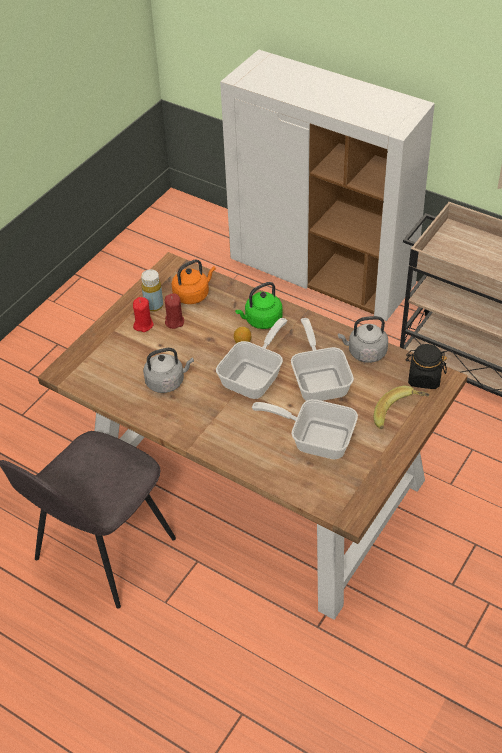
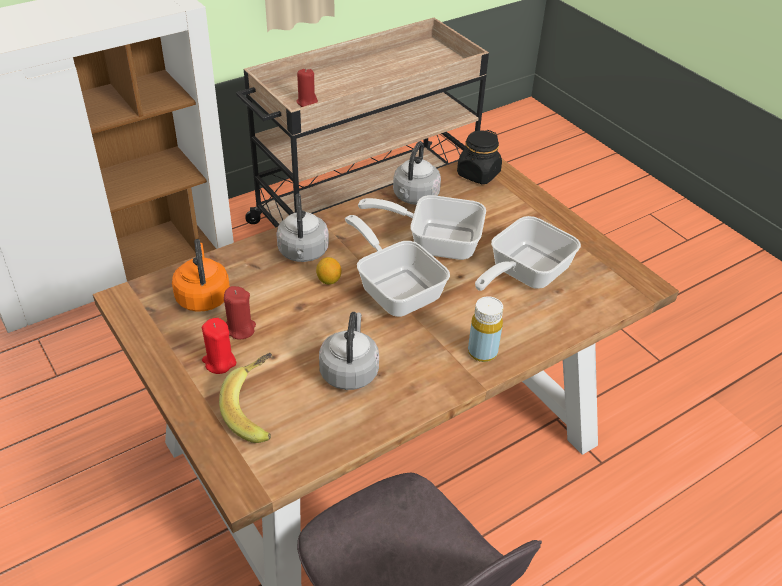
camera: 70 degrees left, 5 degrees down
(154, 305) = (190, 340): yellow bottle -> yellow bottle (482, 352)
(261, 321) = (303, 253): green kettle -> grey kettle
(399, 416) = (521, 206): banana -> banana (258, 410)
(456, 254) = (307, 102): none -> red candle

